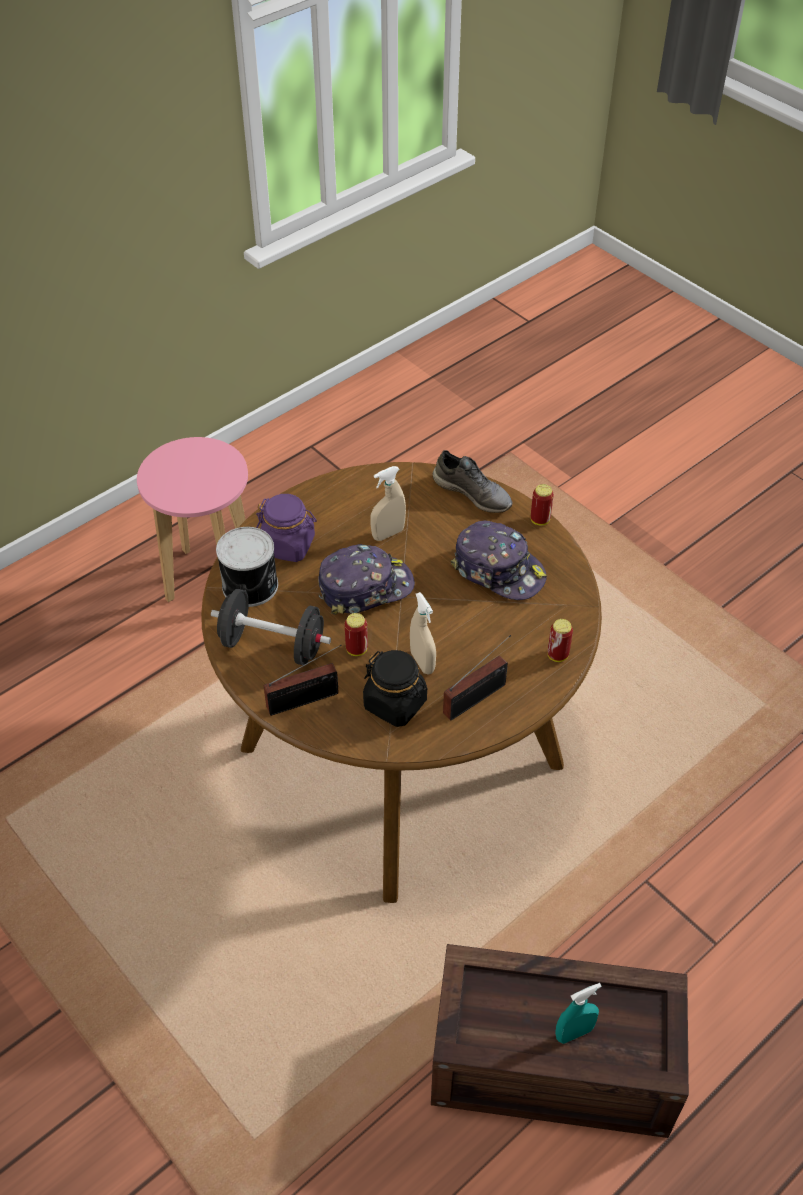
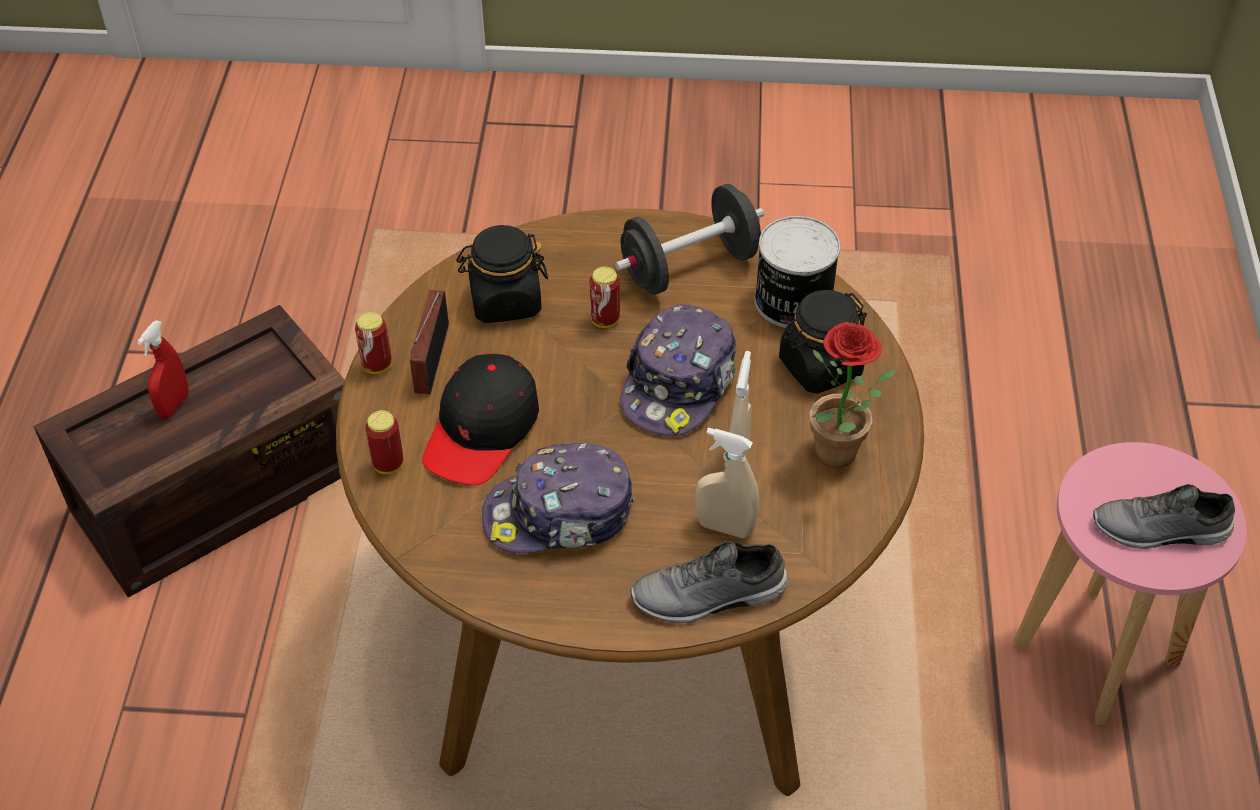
camera: 135 degrees right, 0 degrees up
(202, 465) = (1160, 531): none -> grey shoe
(288, 545) = (820, 367): purple jar -> black jar
(307, 699) = (592, 247): radio -> none
(342, 502) = (839, 459): none -> potted plant
(422, 662) = (525, 355): beige spray bottle -> beige spray bottle (724, 527)
(491, 637) = (482, 430): none -> black cap
(540, 520) = (583, 624): can -> can (377, 365)
(574, 1033) = (174, 405): turquoise spray bottle -> red spray bottle

